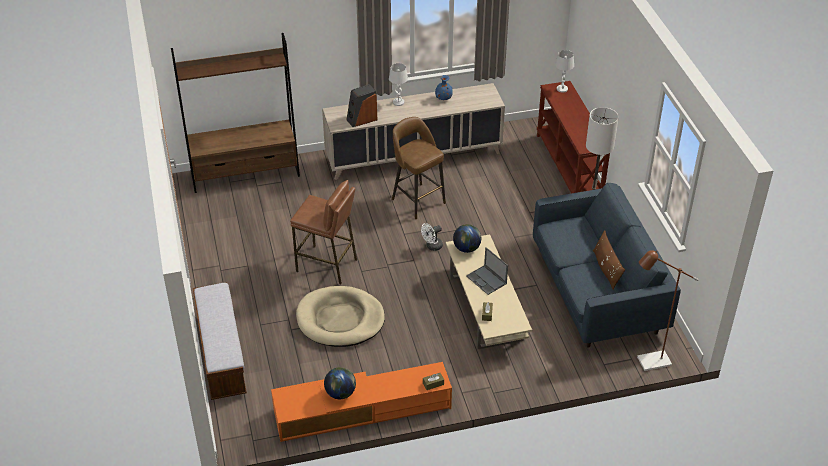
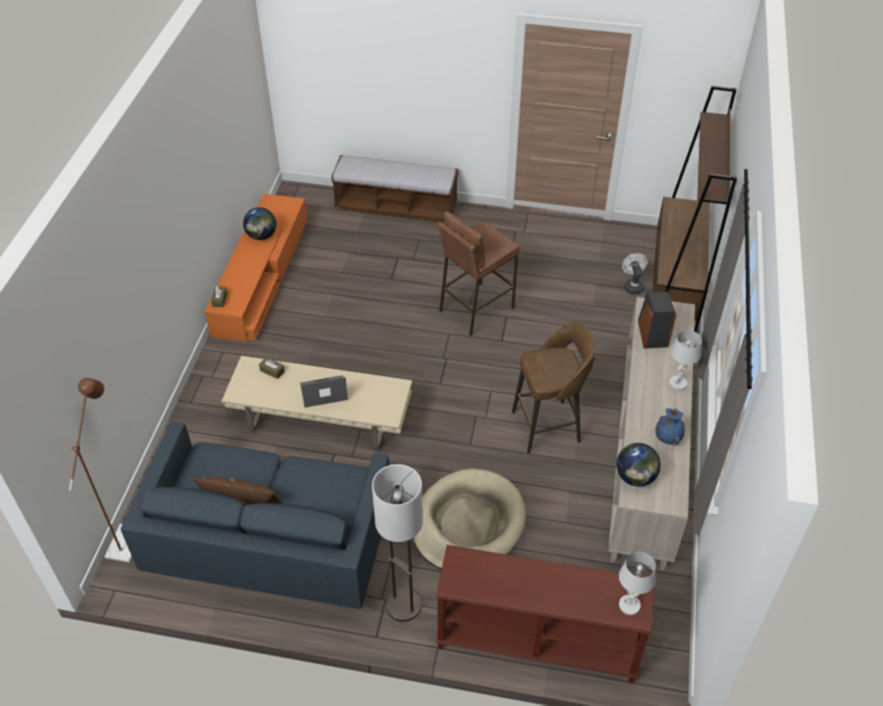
camera: 115 degrees right, 5 degrees up
(340, 319) = (387, 295): beige dog bed -> beige dog bed (468, 524)
(432, 246) = (453, 408): white fan -> white fan (632, 286)
(467, 248) = (387, 395): globe -> globe (635, 477)

